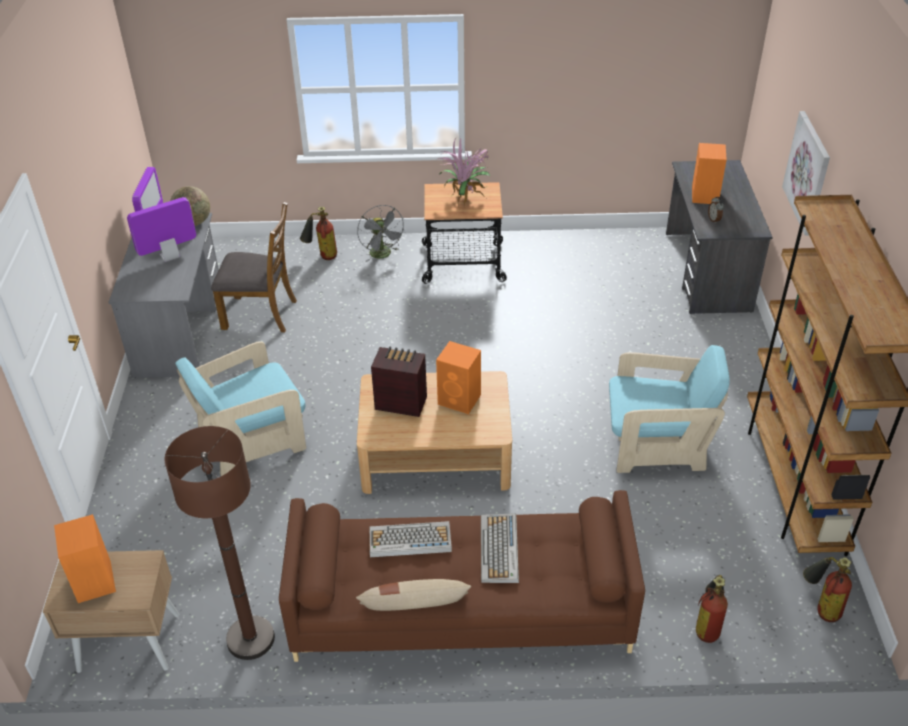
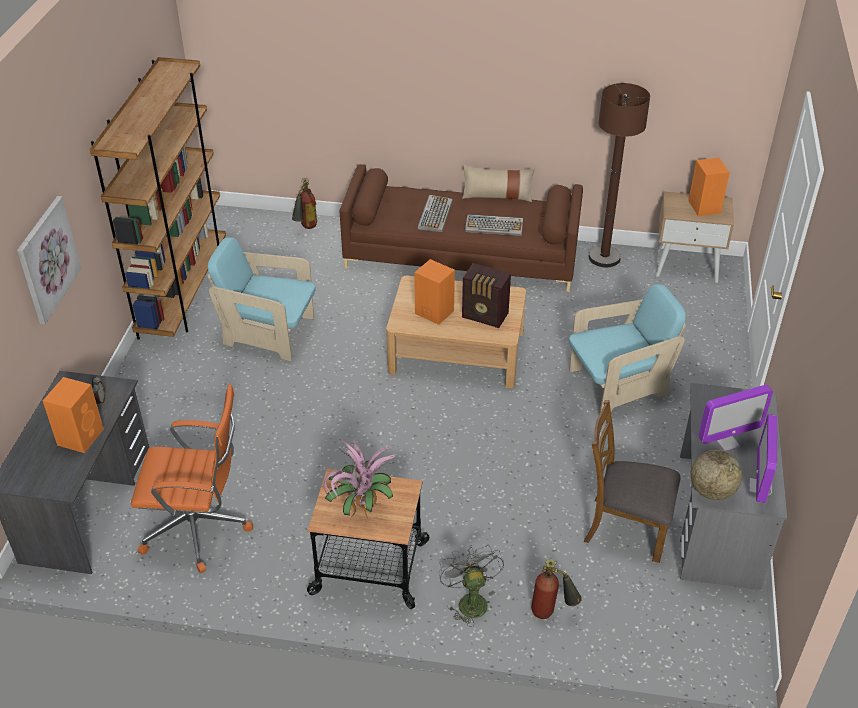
camera: 170 degrees left, 0 degrees up
(607, 269) = (199, 528): none -> orange office chair
(820, 606) = (228, 228): fire extinguisher -> none

